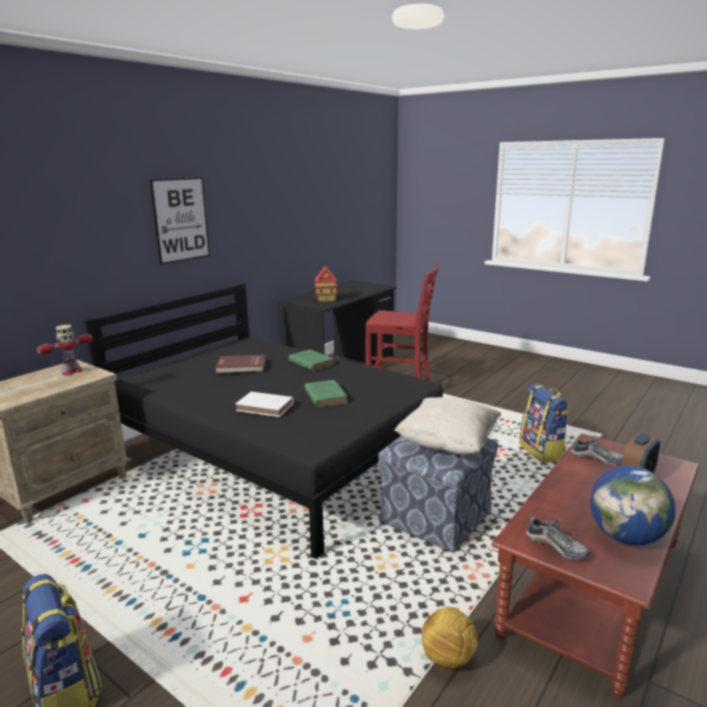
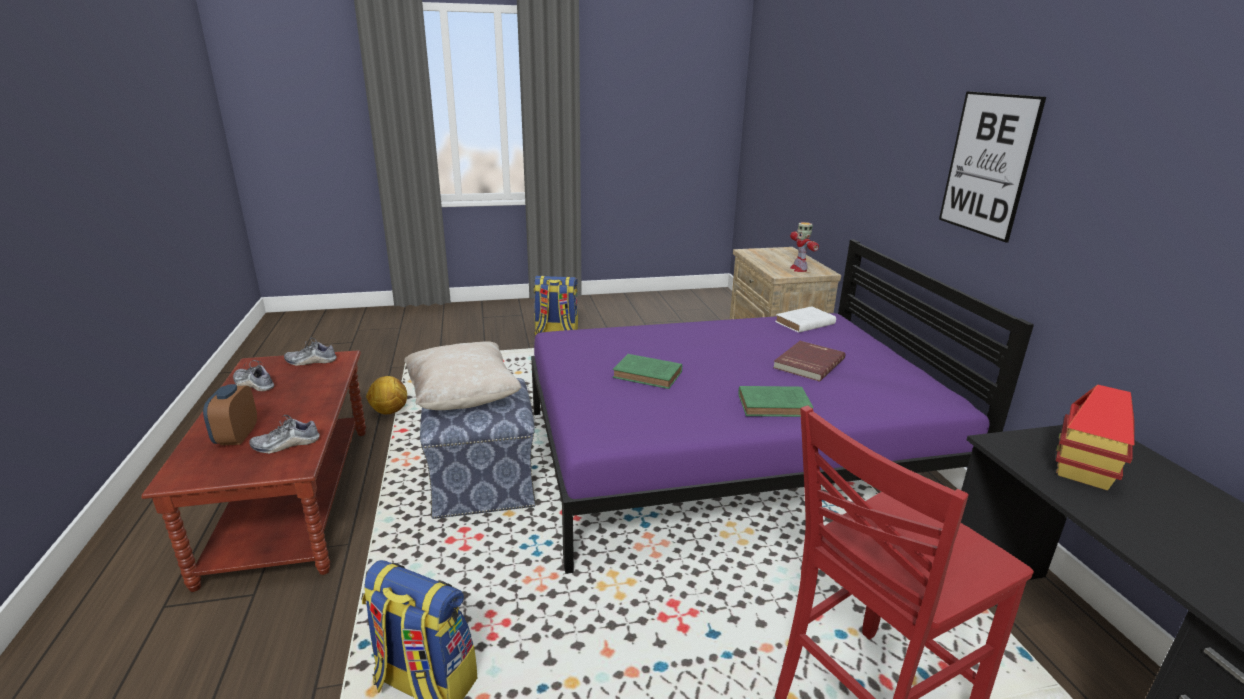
camera: 130 degrees right, 5 degrees up
(266, 407) = (664, 344): white book -> white book (803, 323)
(275, 452) = (729, 457): black bed -> purple bed
(626, 537) = (254, 384): globe -> shoe

